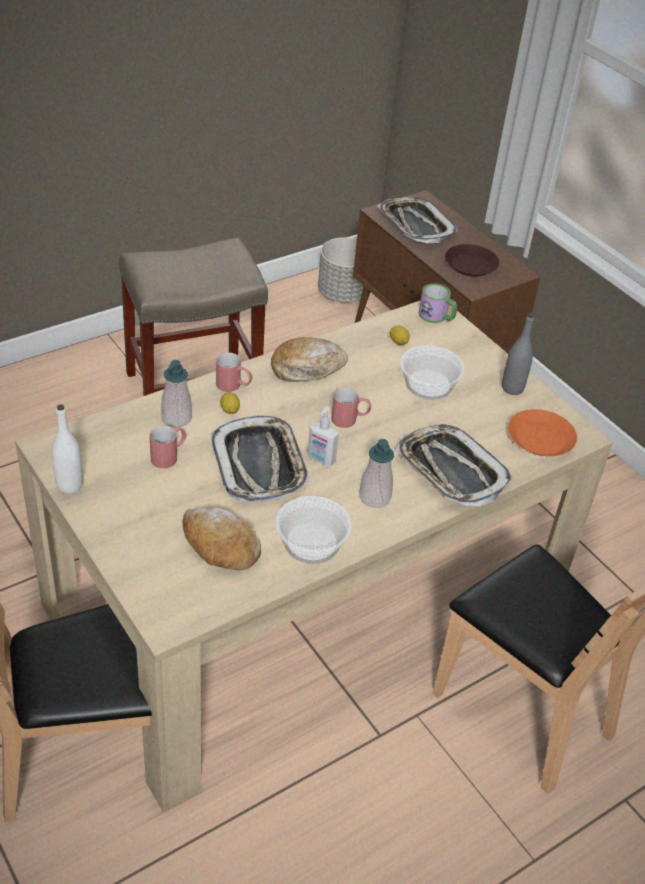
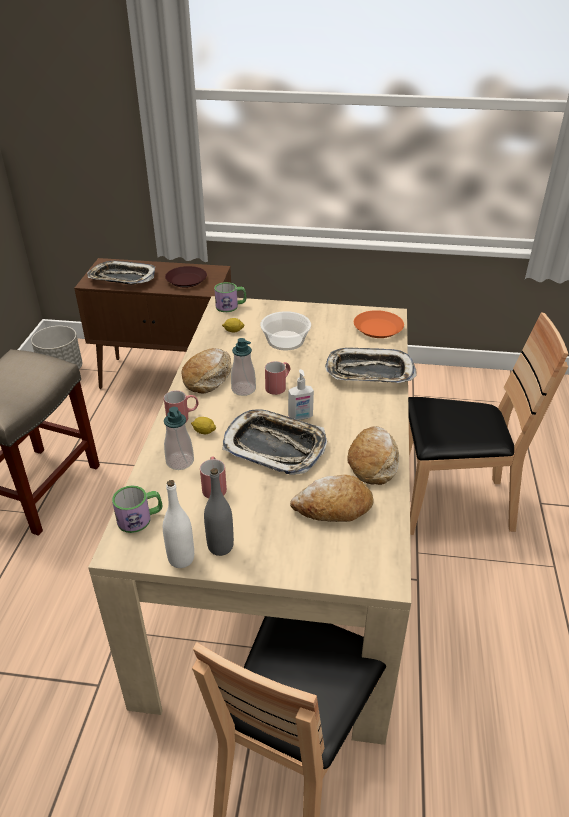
camera: 45 degrees left, 5 degrees down
(89, 436) = (140, 518): none -> mug
(312, 542) = (373, 462): bowl -> bread
(374, 497) = (360, 413): soap dispenser -> soap dispenser (243, 389)
(512, 388) = (326, 315): grey bottle -> grey bottle (220, 546)

